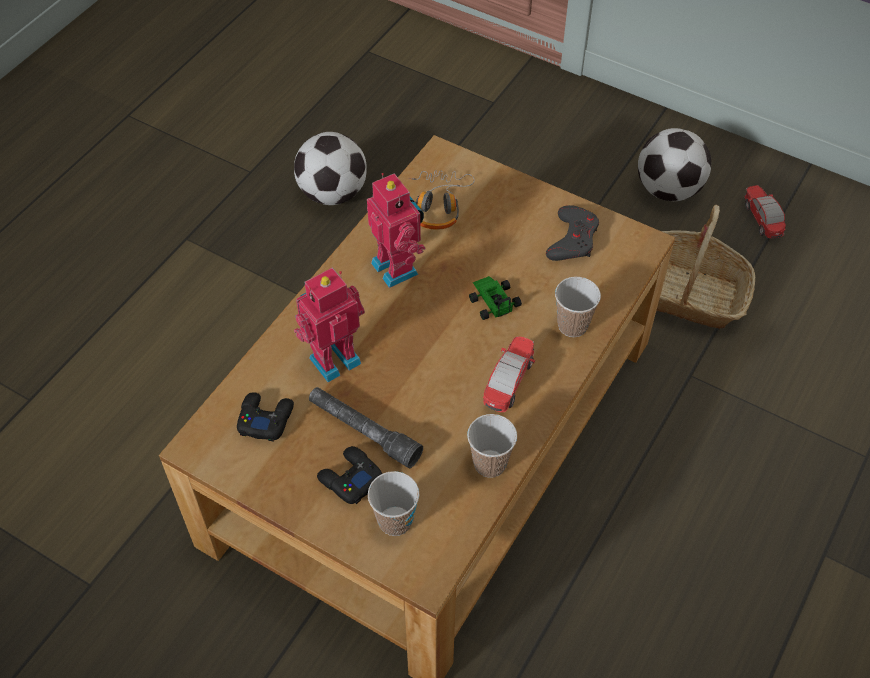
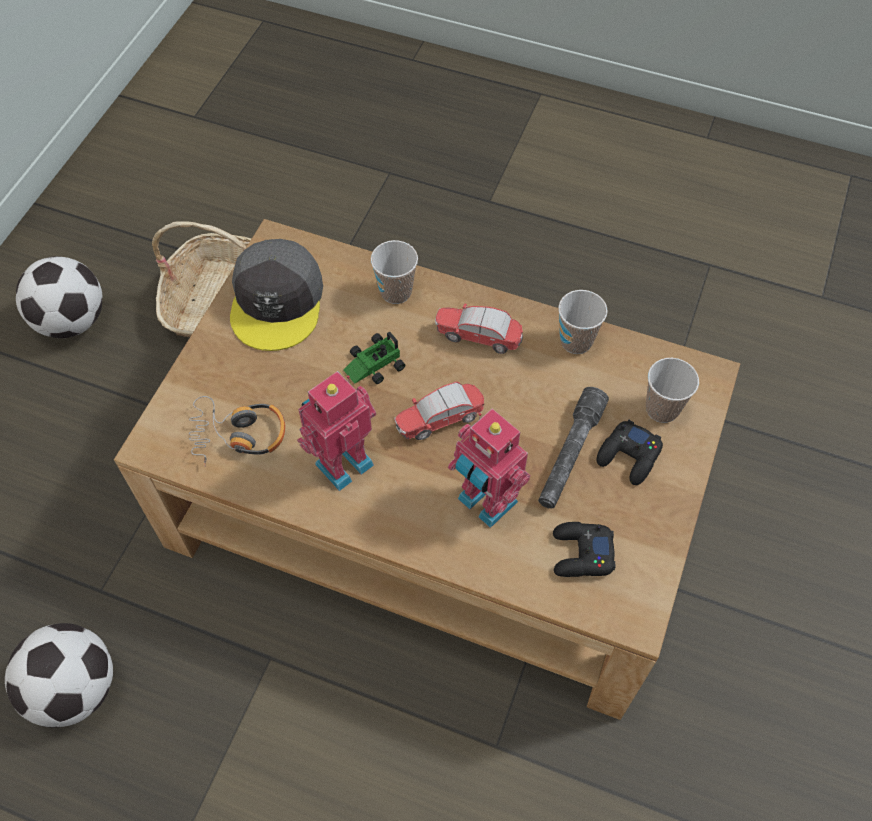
camera: 100 degrees left, 5 degrees up
(572, 239) = (278, 301): grey game controller -> grey cap
(761, 220) = (116, 242): toy car -> toy car (440, 420)

